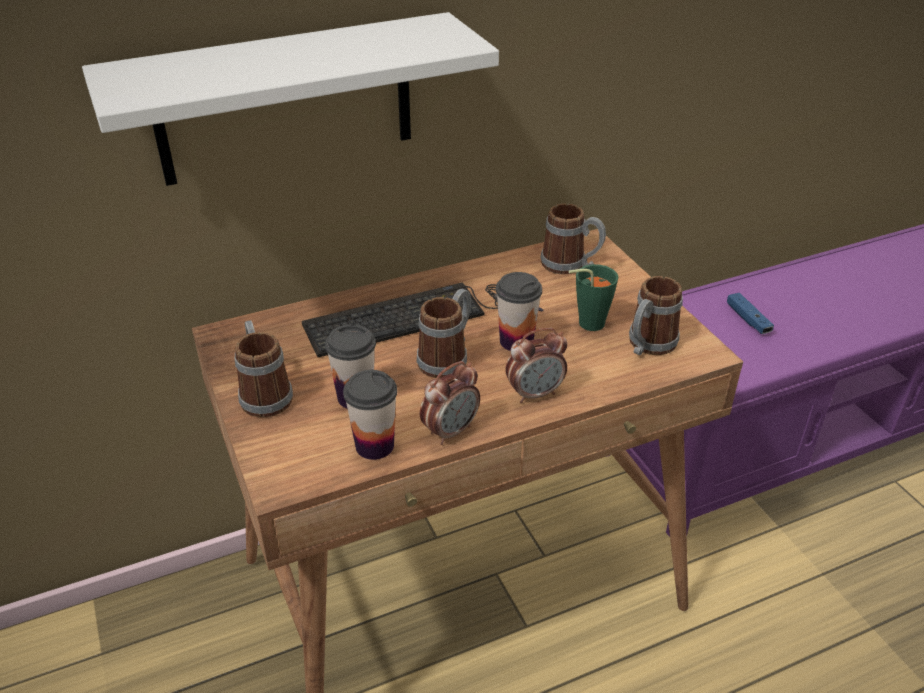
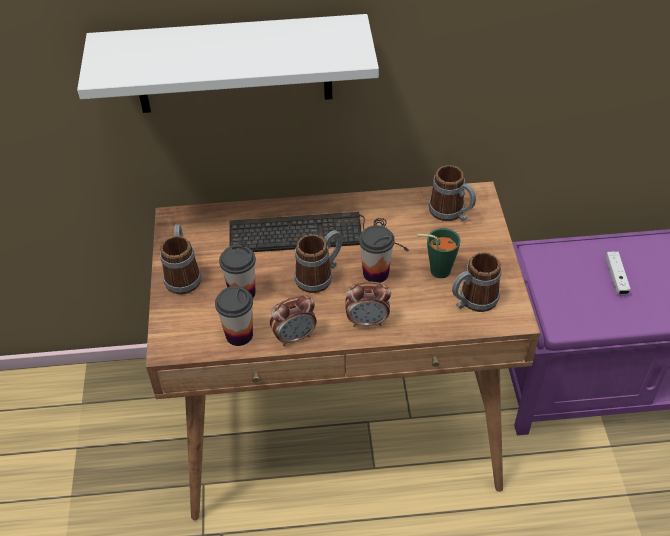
camera: 20 degrees right, 10 degrees up
(748, 319) = (616, 277): blue game controller -> white game controller

